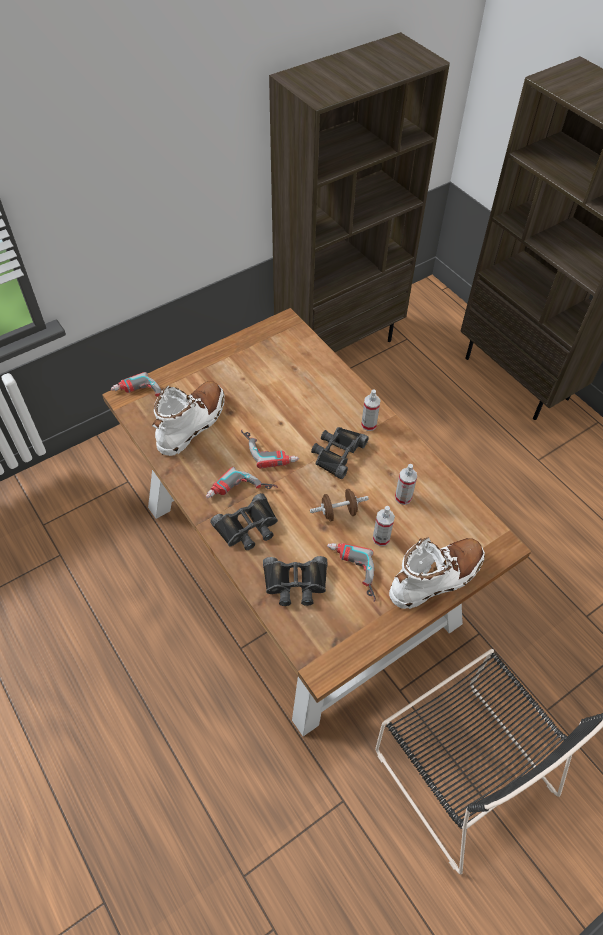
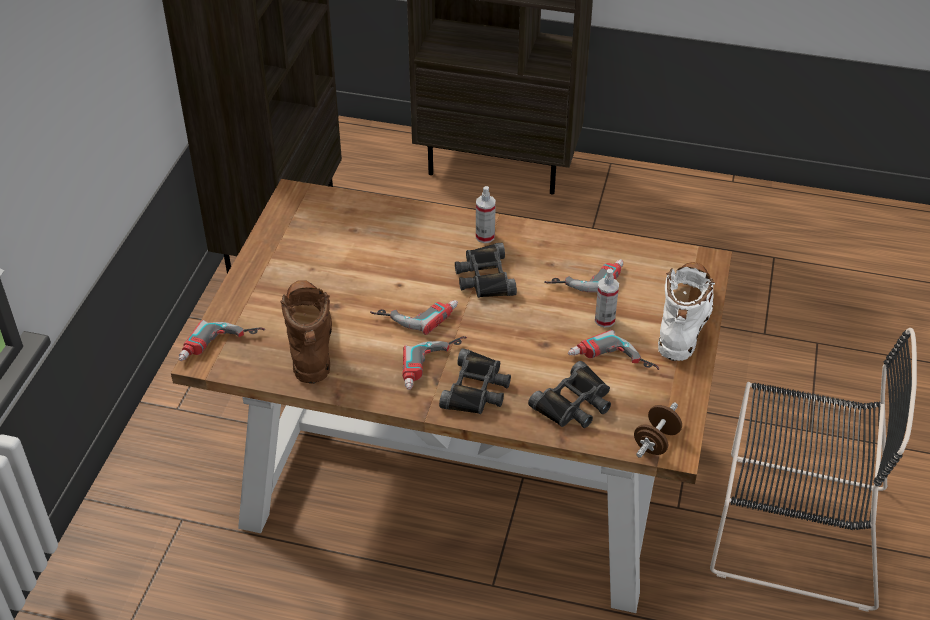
camera: 40 degrees left, 10 degrees down
(192, 424) = (309, 339): white boot -> brown boot
(338, 512) = (544, 324): brown dumbbell -> brown dumbbell (656, 441)
(403, 497) = (585, 276): spray bottle -> power drill

